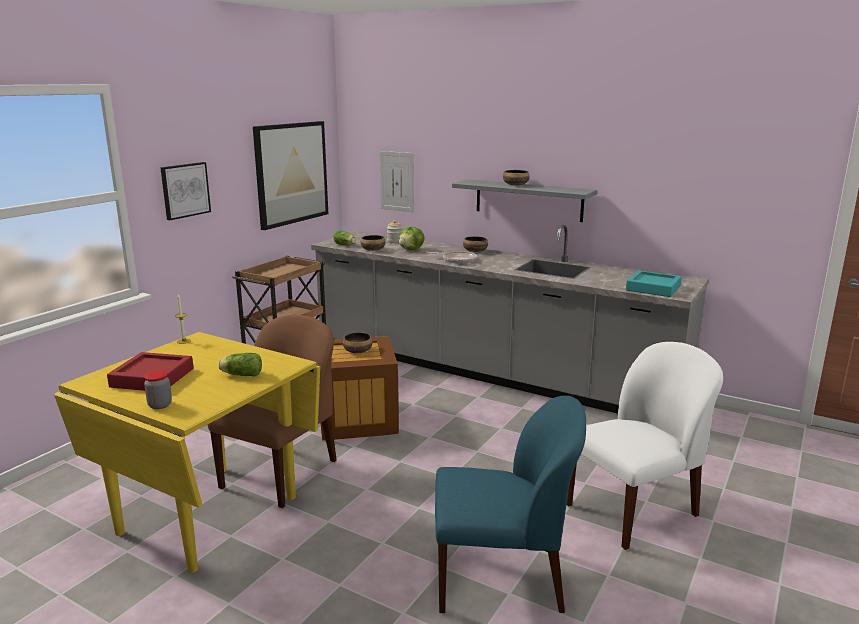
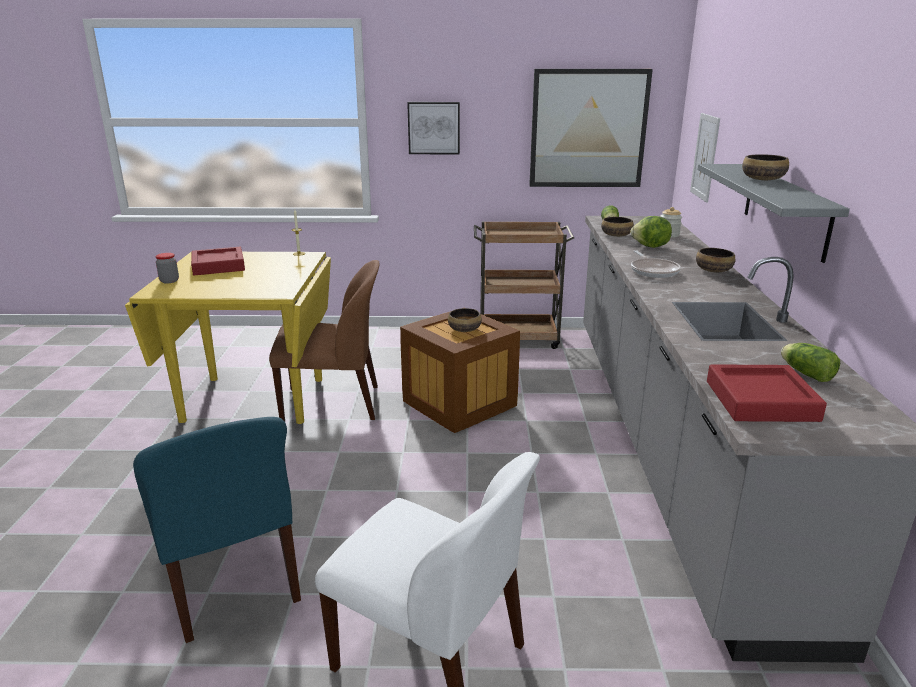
camera: 60 degrees right, 5 degrees up
(241, 375) = (242, 285): lettuce -> lettuce (805, 373)
(653, 288) = (761, 401): turquoise tray -> red tray

